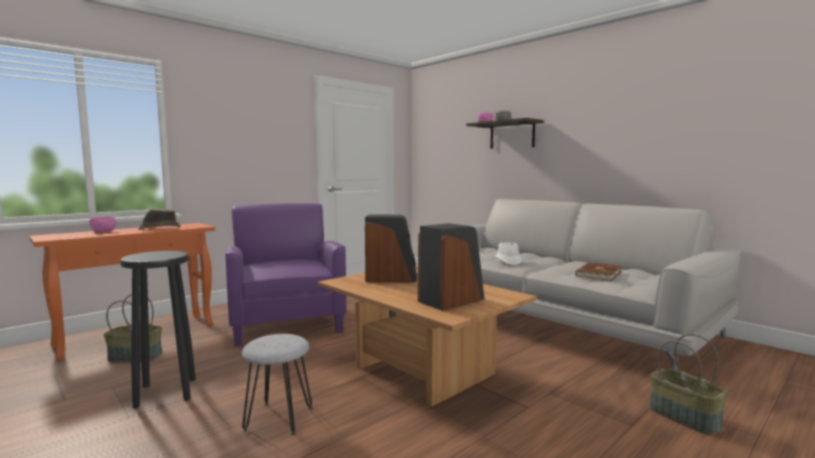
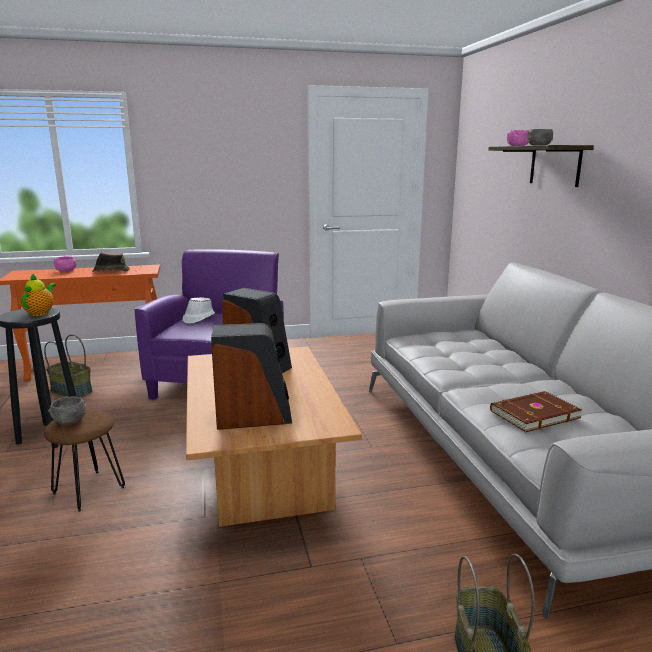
camera: 30 degrees right, 10 degrees up
(168, 253) = (41, 313): none -> teapot
(267, 343) = (69, 420): none -> grey bowl
(279, 418) = (89, 490): grey stool -> brown stool
(507, 261) = (450, 363): white hat -> white hat (198, 318)

